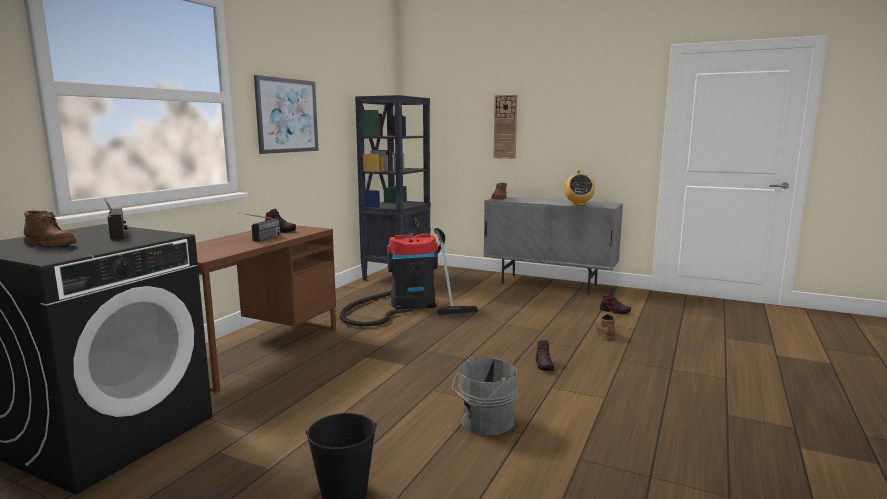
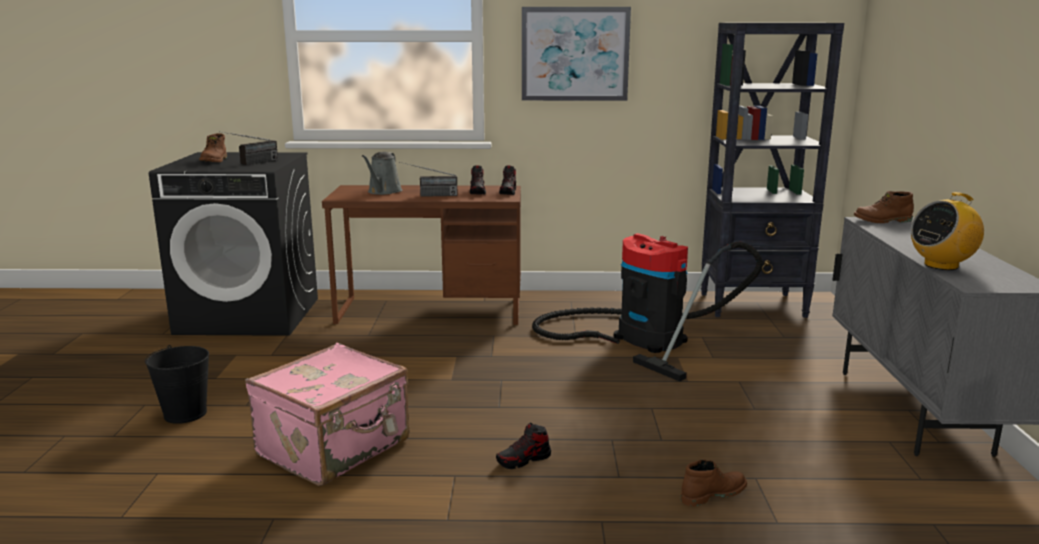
camera: 65 degrees right, 5 degrees up
(214, 247) = (383, 192): none -> grey watering can
(484, 422) = (336, 448): grey bucket -> pink suitcase
(505, 127) = (952, 82): wall clock -> none
(614, 311) = (851, 493): shoe -> shoe (508, 192)

